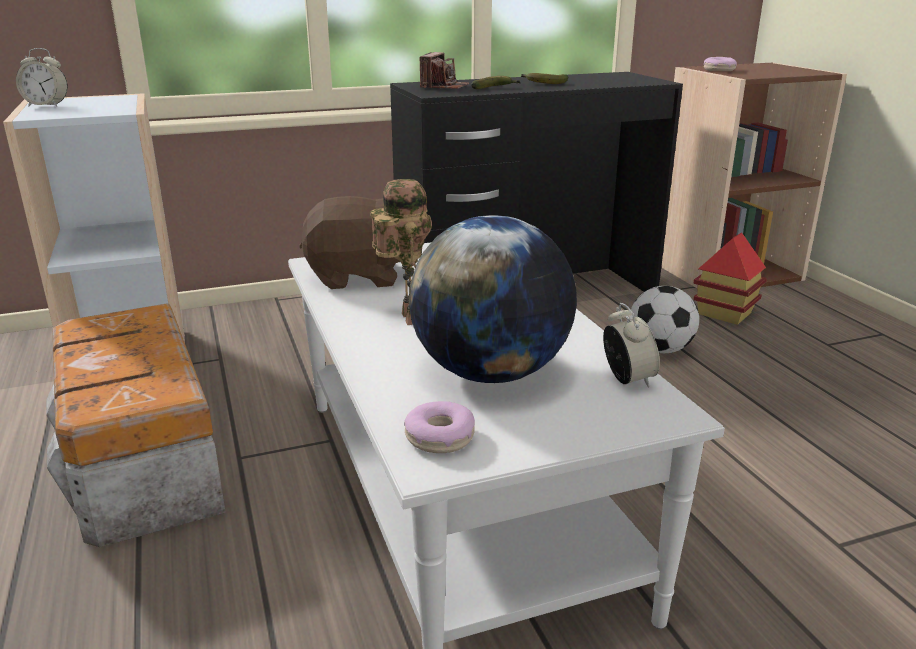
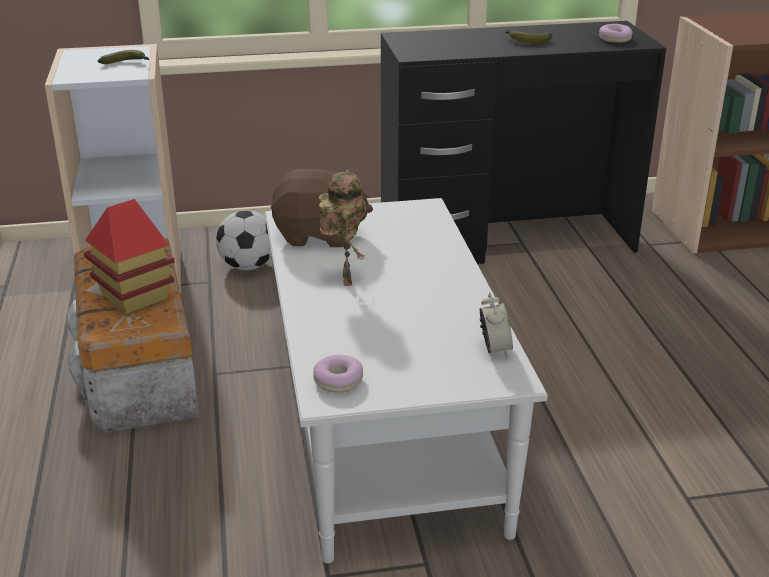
camera: 10 degrees right, 5 degrees up
(47, 106) = (77, 61): alarm clock -> none
(444, 87) = (427, 43): camera -> none
(491, 373) = (393, 334): globe -> none
(495, 88) = (475, 49): banana -> banana (127, 63)
(660, 349) = (614, 308): football -> football (248, 266)
(719, 70) = (719, 26): donut -> donut (614, 39)
(724, 313) = (697, 275): toy house -> toy house (134, 296)

